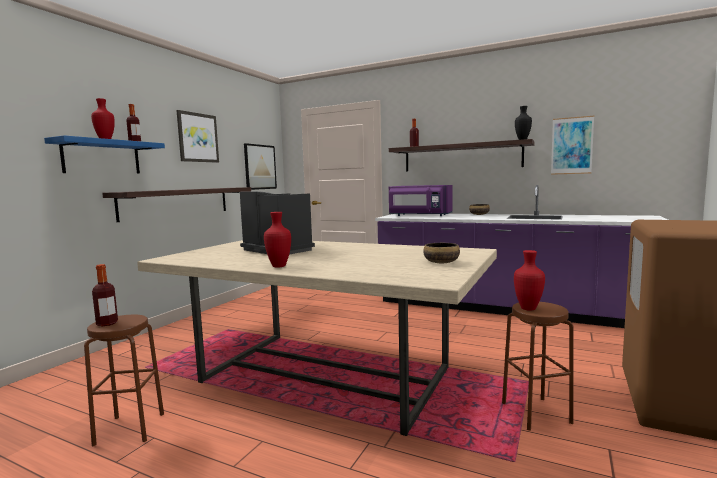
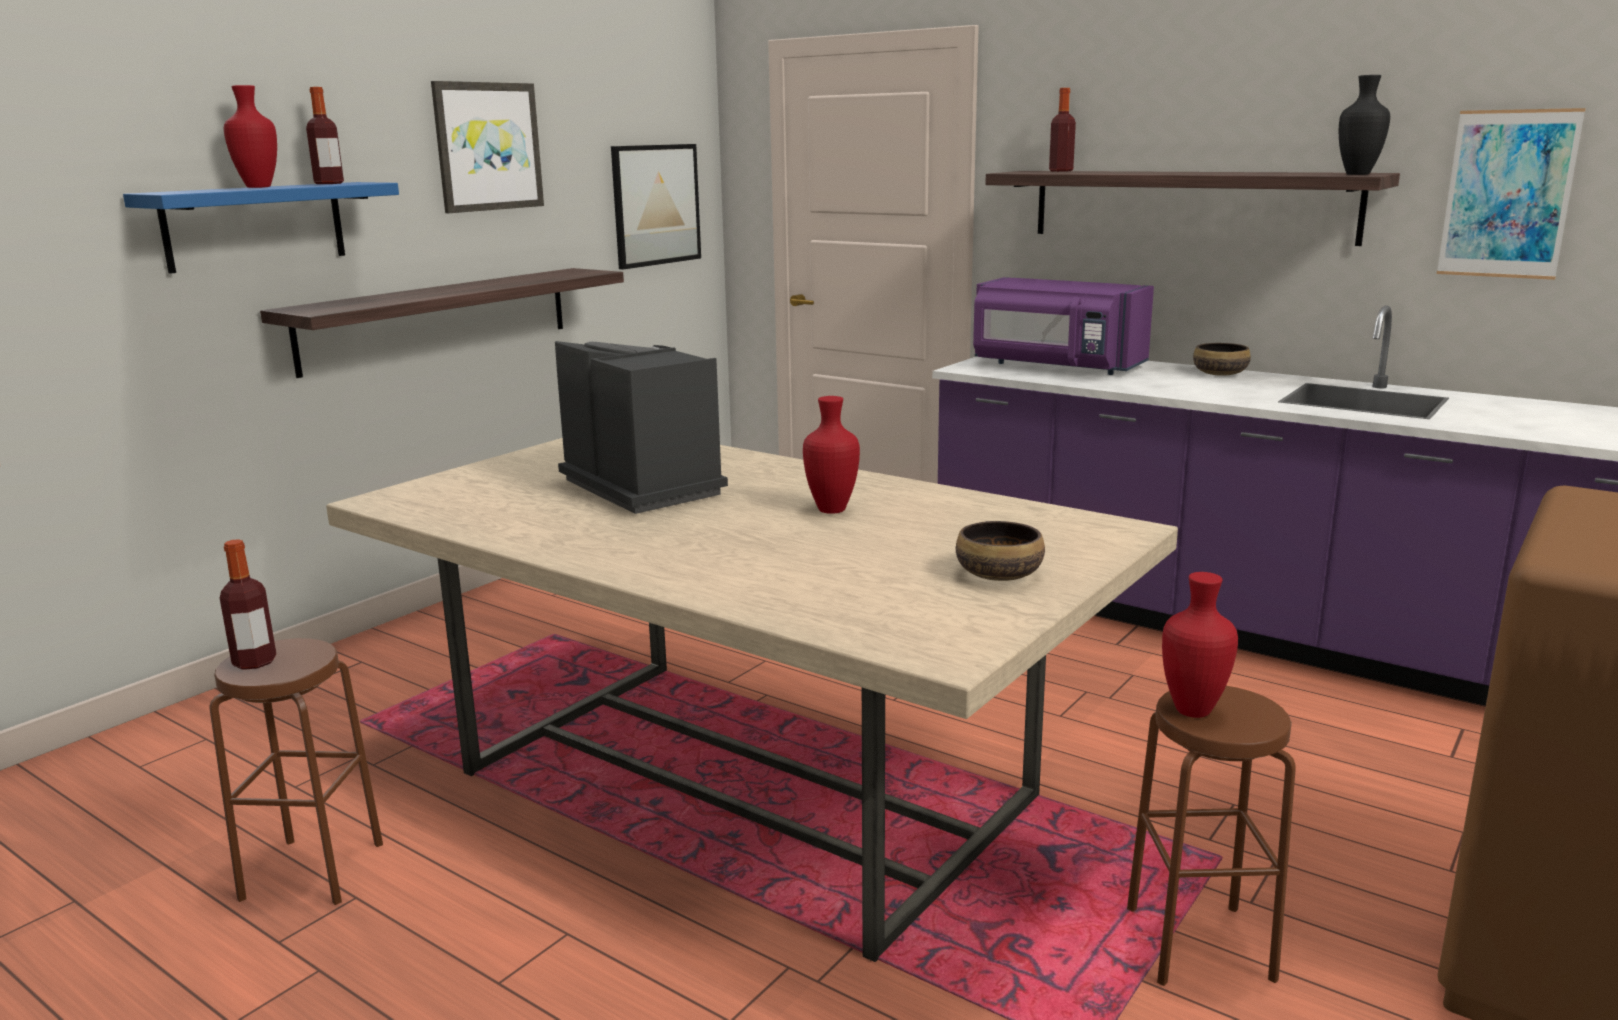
camera: 10 degrees right, 10 degrees up
(279, 266) = (619, 555): red vase -> red vase (832, 510)

